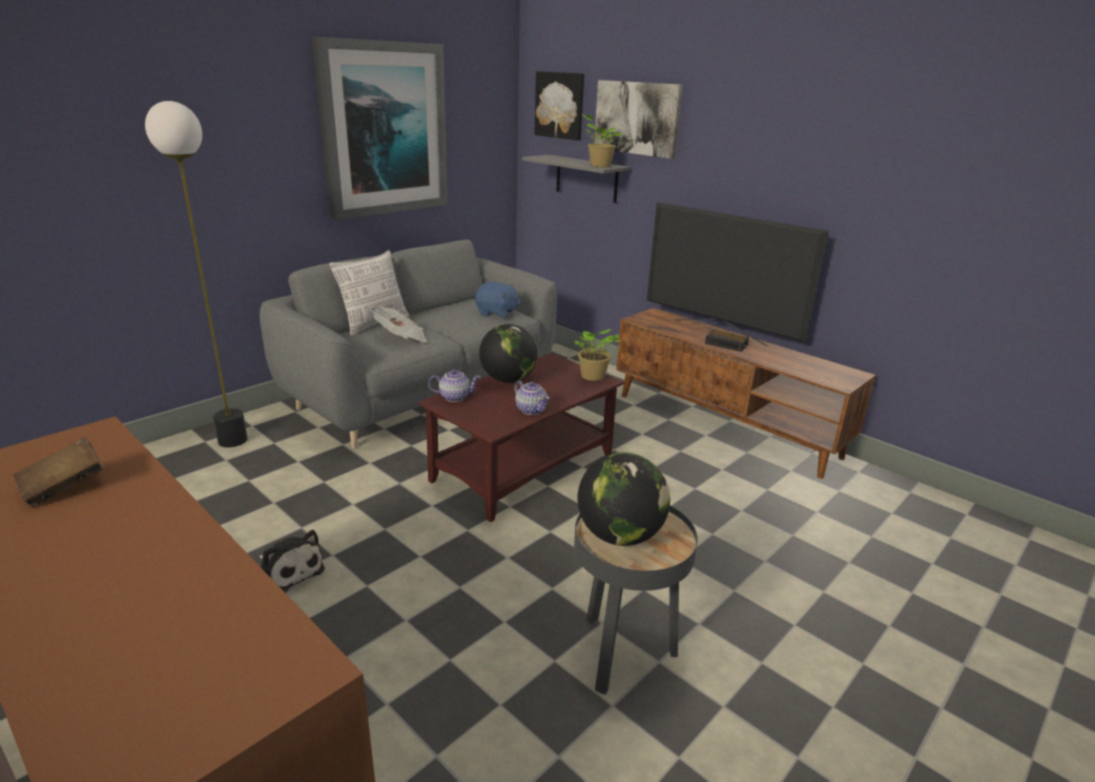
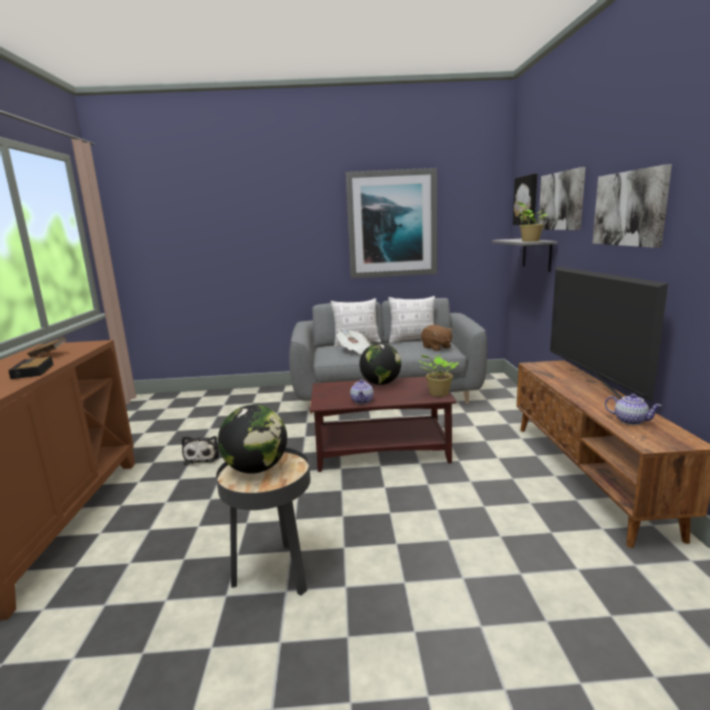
camera: 45 degrees right, 10 degrees down
(233, 440) = (267, 396): floor lamp -> none
(445, 306) = (412, 340): none -> pillow
(454, 397) = (334, 385): teapot -> teapot (630, 420)
(497, 313) = (436, 347): blue plush toy -> brown plush toy
(727, 344) = (583, 393): alarm clock -> alarm clock (32, 371)
(758, 145) = (630, 208): none -> picture

